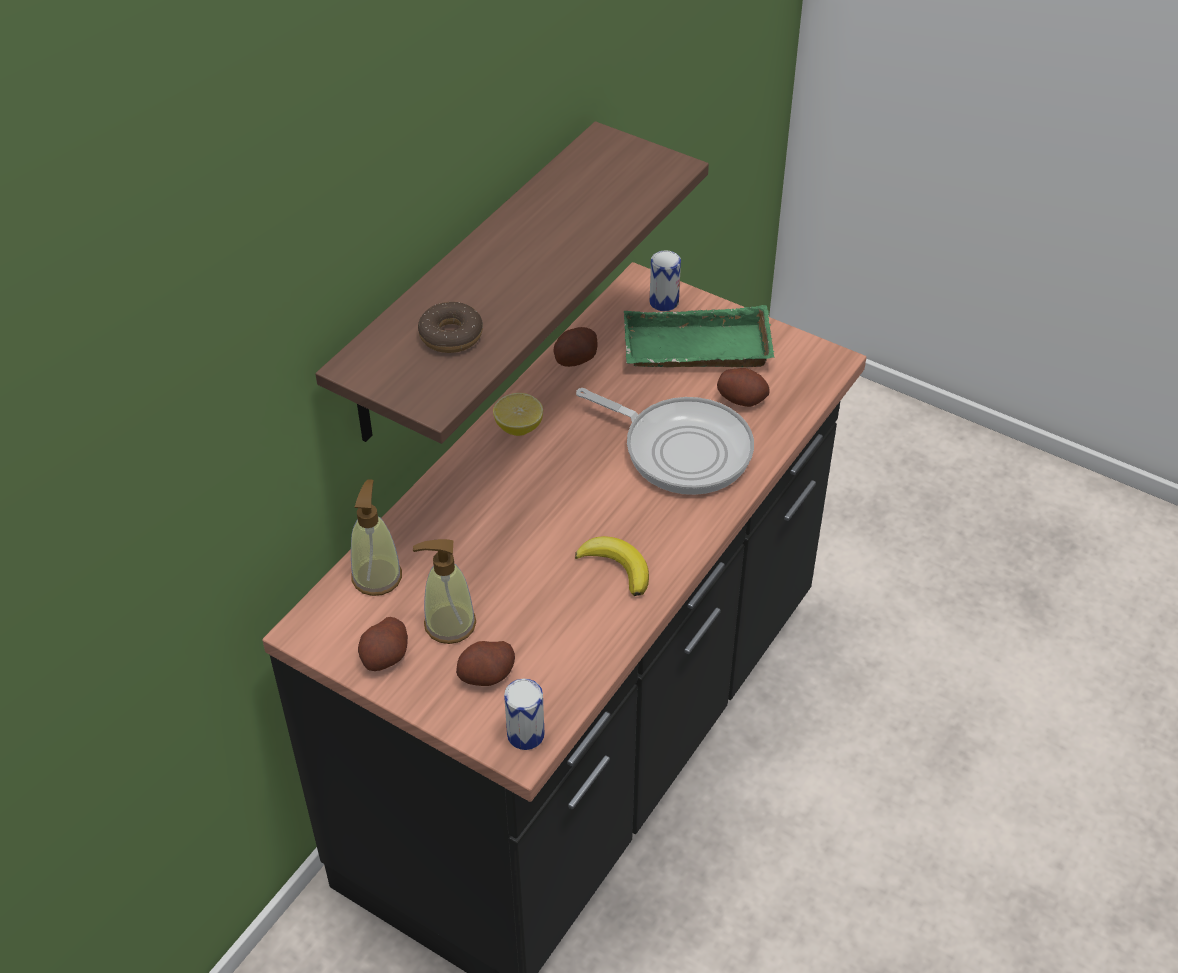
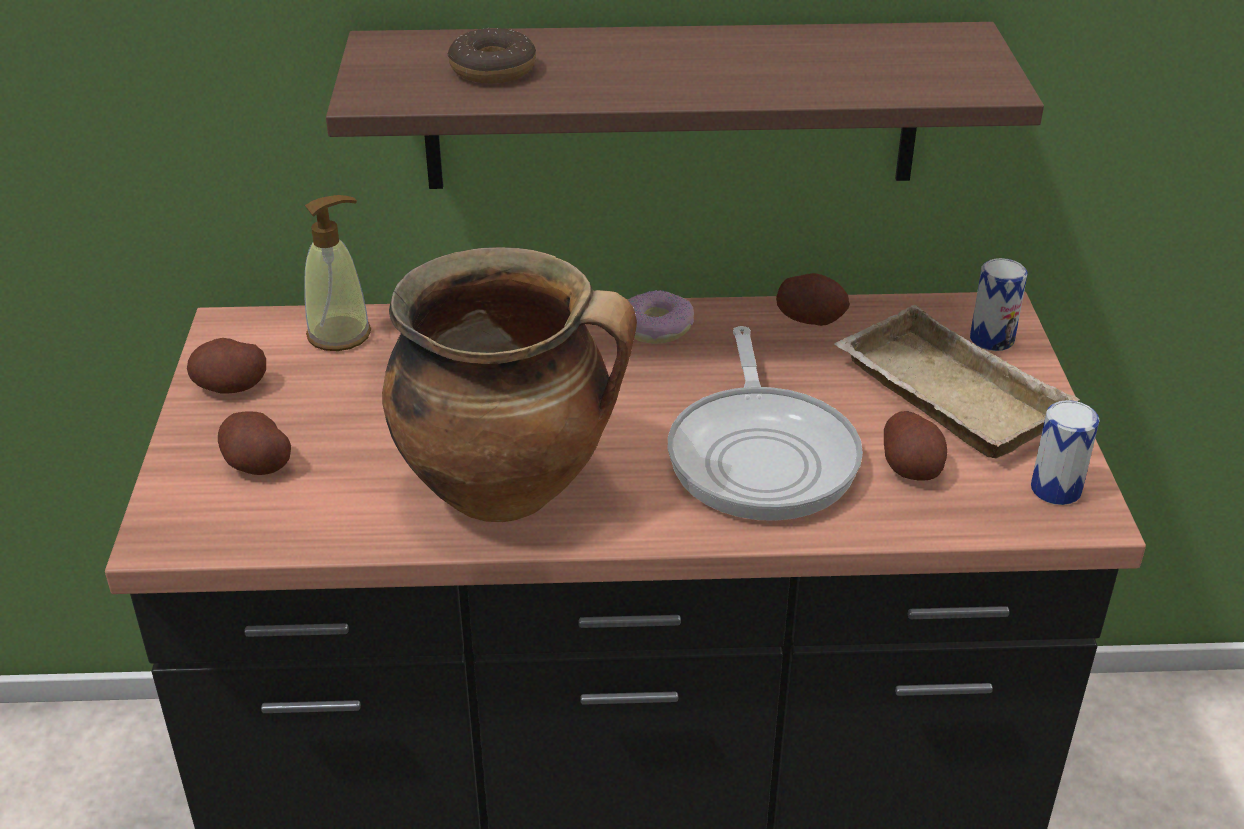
camera: 55 degrees right, 10 degrees down
(449, 624) = (312, 407): soap dispenser -> none
(518, 427) = (656, 327): lemon -> donut
(525, 734) = (186, 530): can -> can (1056, 489)
(617, 567) = (510, 488): banana -> cooking pot
(695, 351) = (942, 396): green tray -> beige tray

